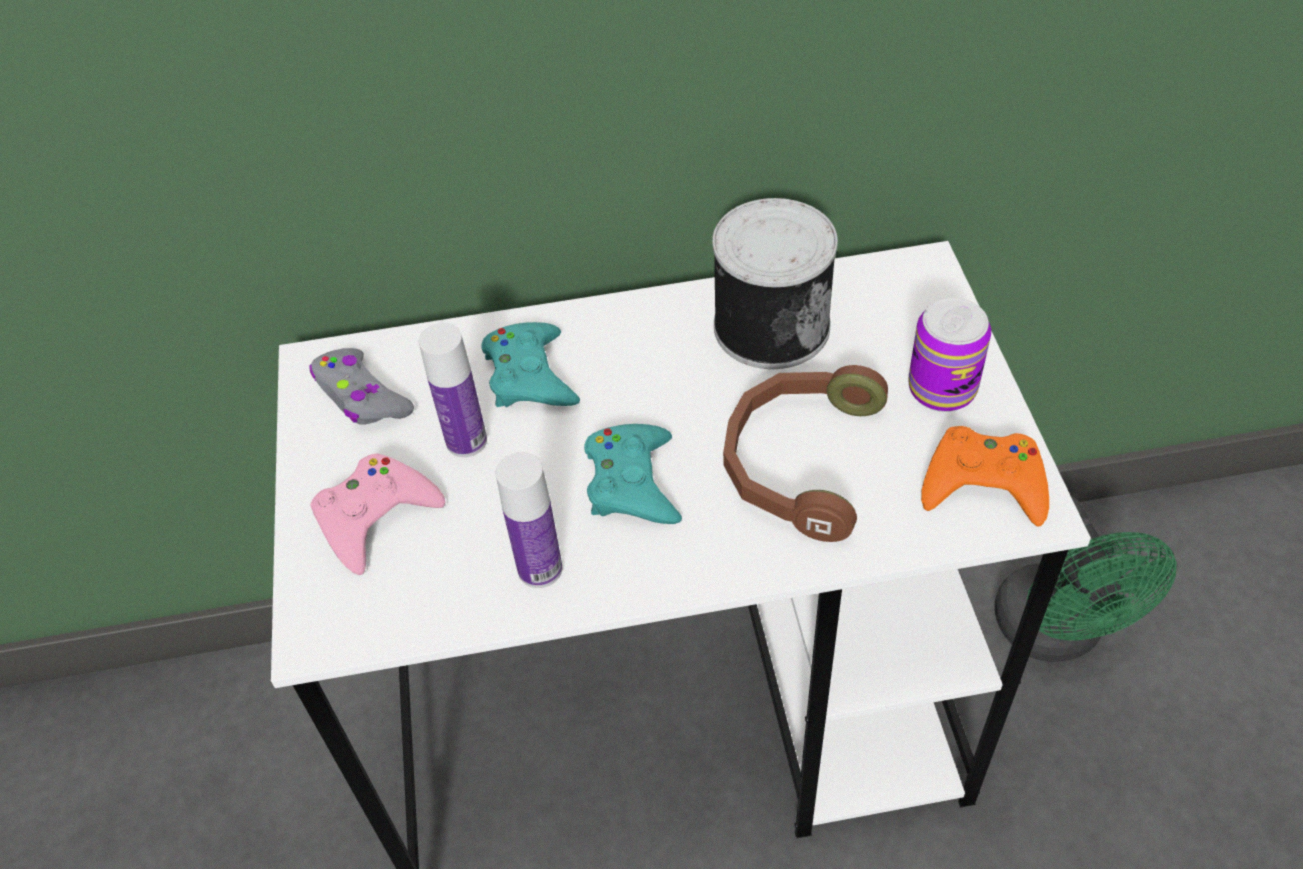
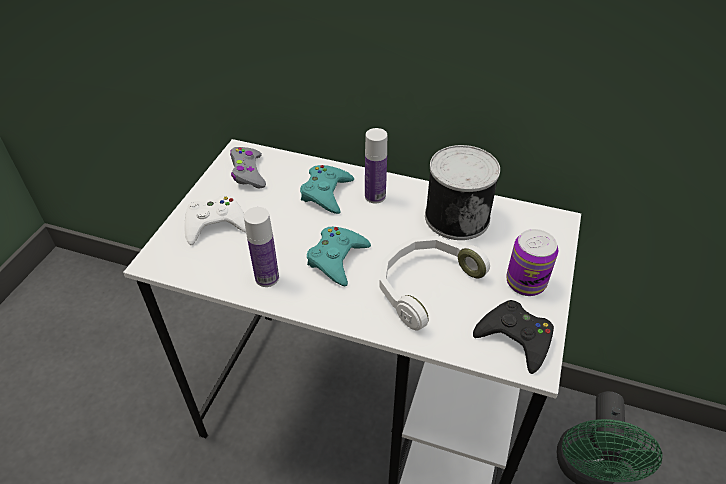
camera: 25 degrees right, 5 degrees down
(375, 517) = (215, 224): pink game controller -> white game controller
(466, 441) = (277, 209): bottle -> bottle (375, 196)
(798, 461) = (424, 284): brown headphones -> white headphones
(984, 484) = (515, 338): orange game controller -> black game controller

